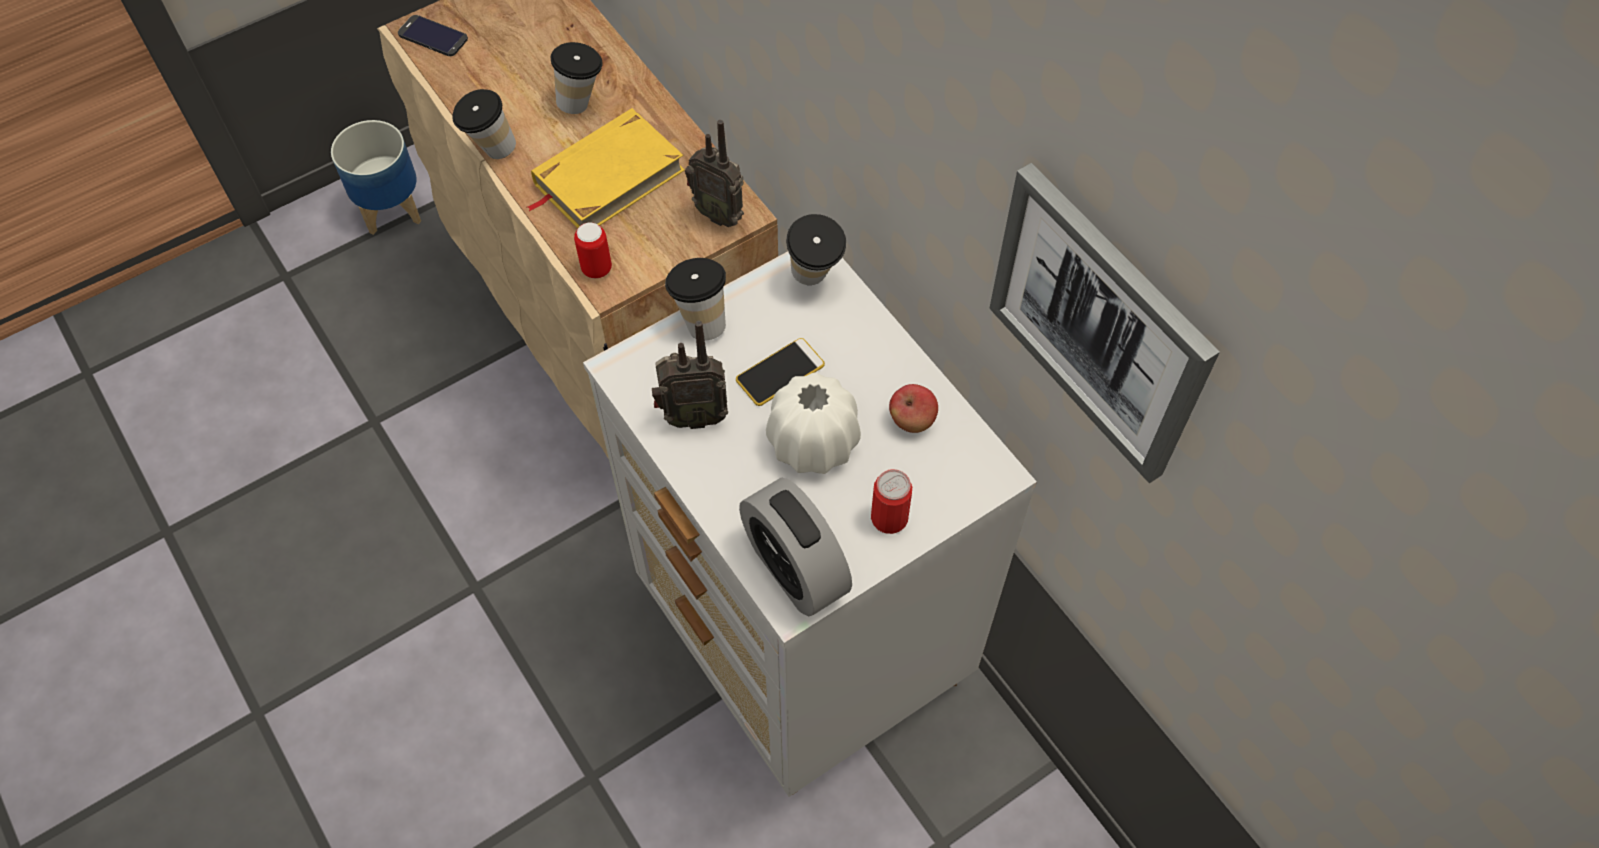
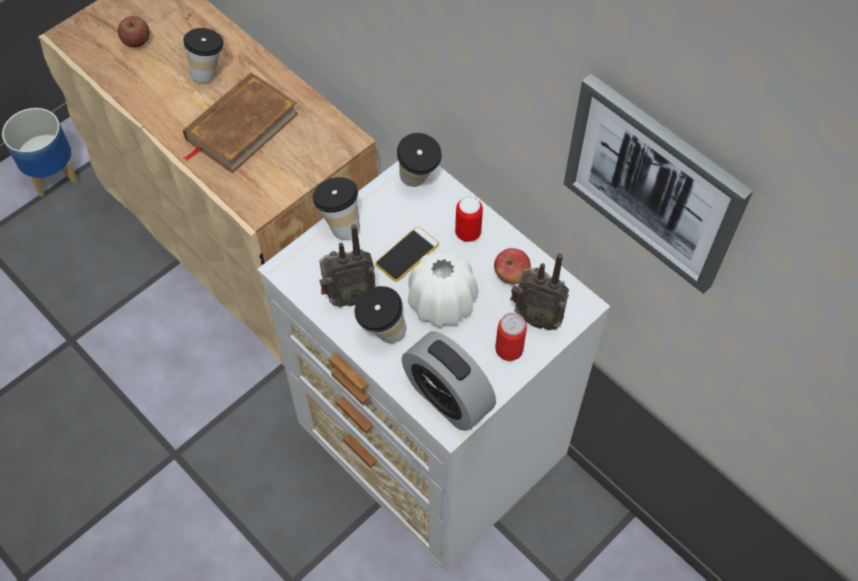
camera: 10 degrees left, 0 degrees up
(433, 36) = (83, 37): phone -> none
(490, 150) = (146, 119): cup -> cup (382, 334)
(498, 49) = (136, 41): none -> apple
(596, 269) = (246, 197): can -> can (468, 233)
(608, 177) = (241, 127): yellow book -> brown book
(719, 213) = (331, 142): radio -> radio (536, 317)

